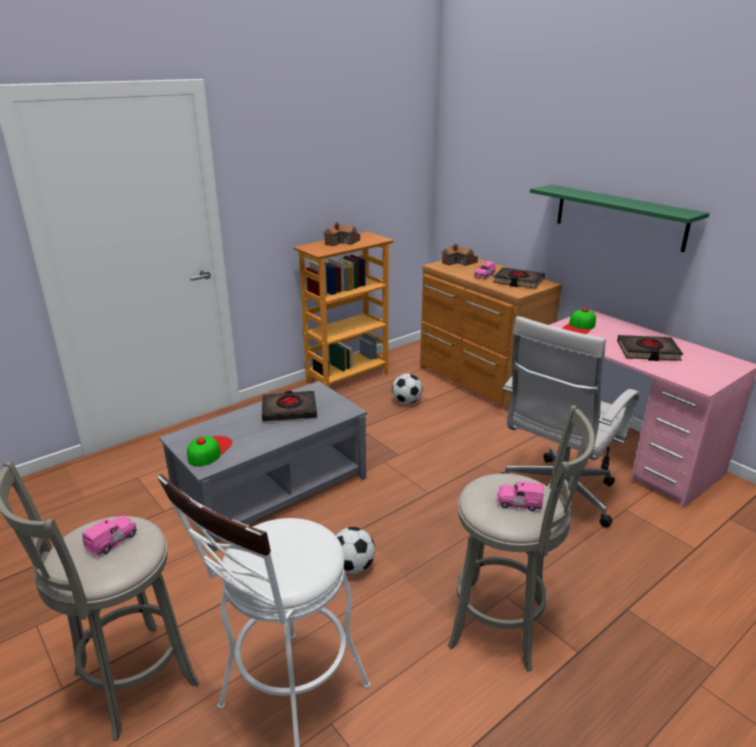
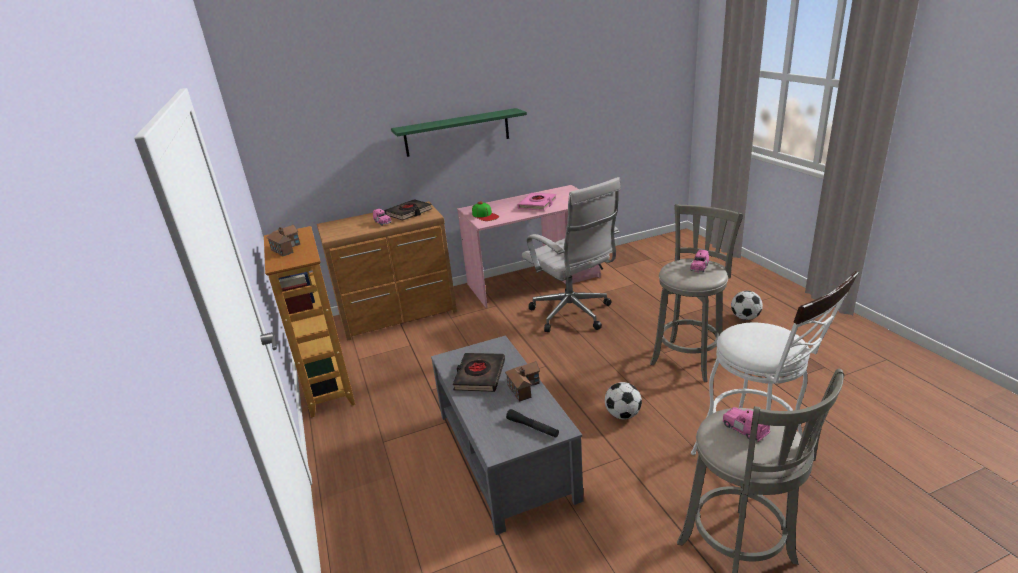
camera: 70 degrees left, 0 degrees up
(209, 450) = (532, 427): cap -> black flashlight
(406, 402) = (405, 357): football -> football (745, 318)
(459, 262) = (337, 227): toy house -> toy house (524, 386)
(648, 352) = (537, 204): black book -> pink book

